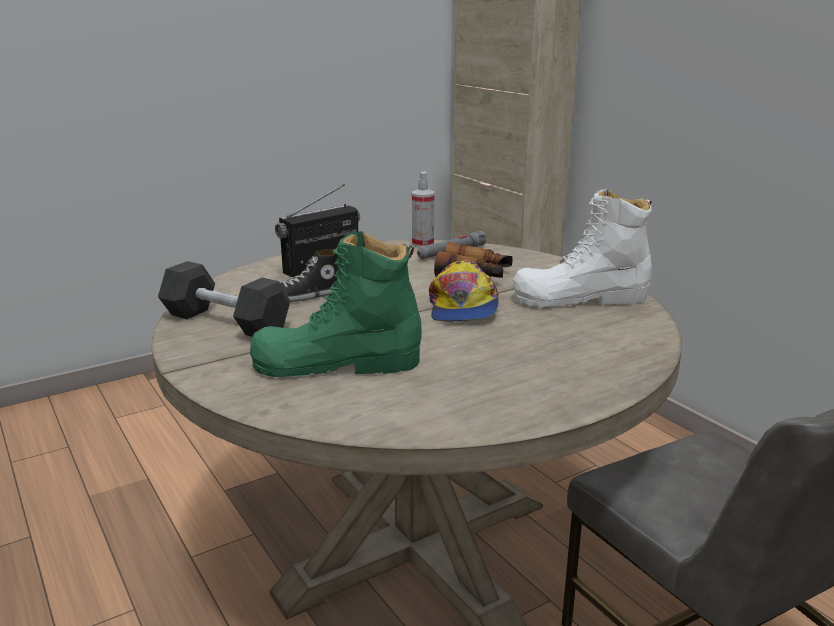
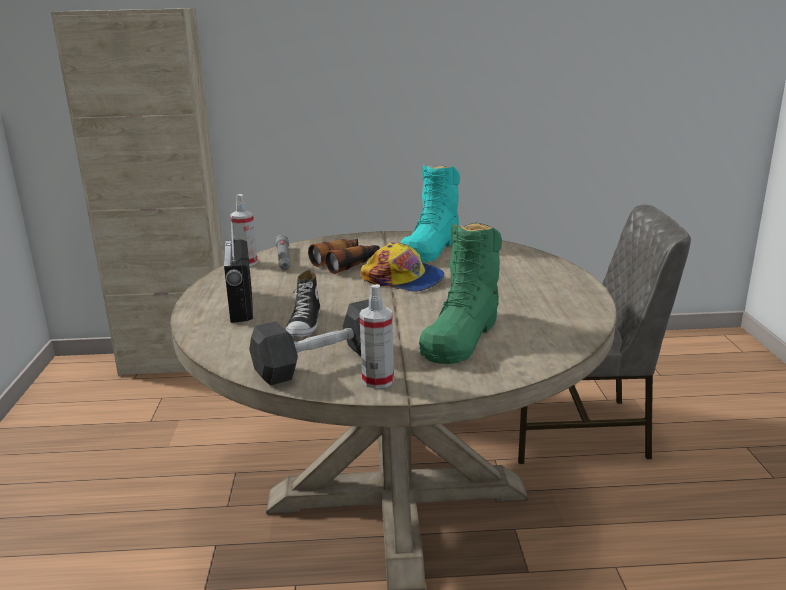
camera: 60 degrees left, 0 degrees up
(203, 350) = (378, 380): none -> spray bottle
(580, 298) = (431, 248): white boot -> turquoise boot

